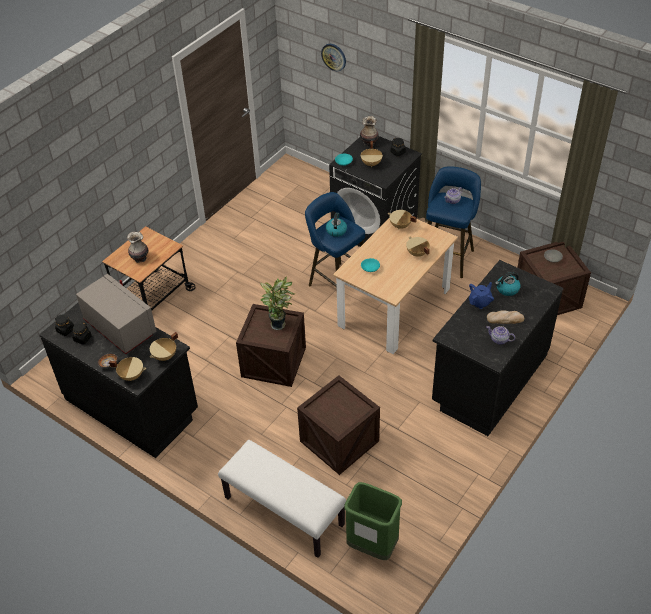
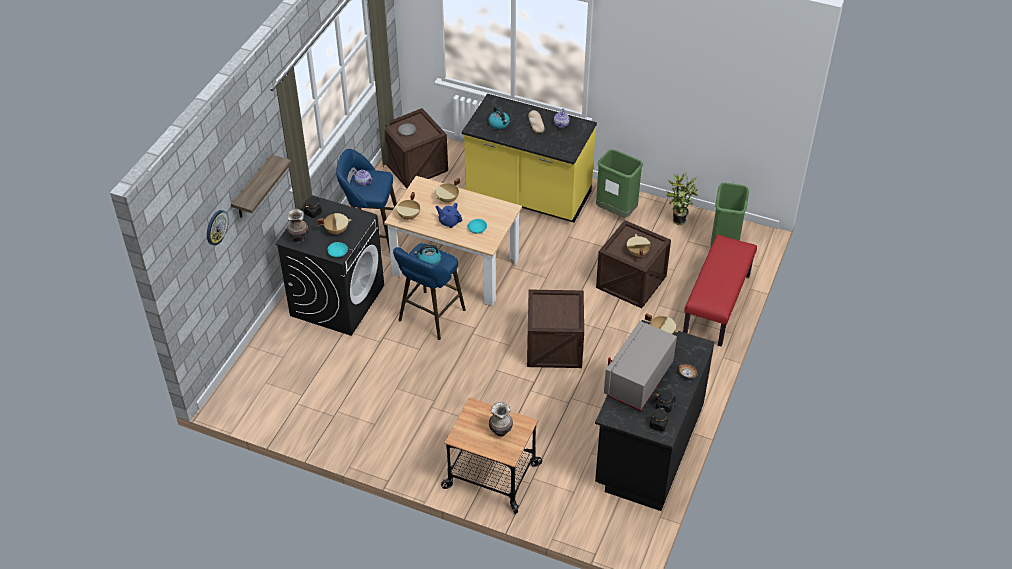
camera: 105 degrees left, 0 degrees up
(131, 375) = (693, 352): beige cooking pot -> beige cooking pot (637, 253)
(279, 323) = (546, 306): potted plant -> potted plant (677, 220)
(283, 511) = (717, 305): white bench -> red bench
(381, 80) = (253, 188): none -> shelf
(450, 452) = (616, 211): none -> green trash can
(480, 302) = (520, 138): blue teapot -> blue teapot (449, 222)
(489, 379) = (528, 195): black counter -> yellow counter

